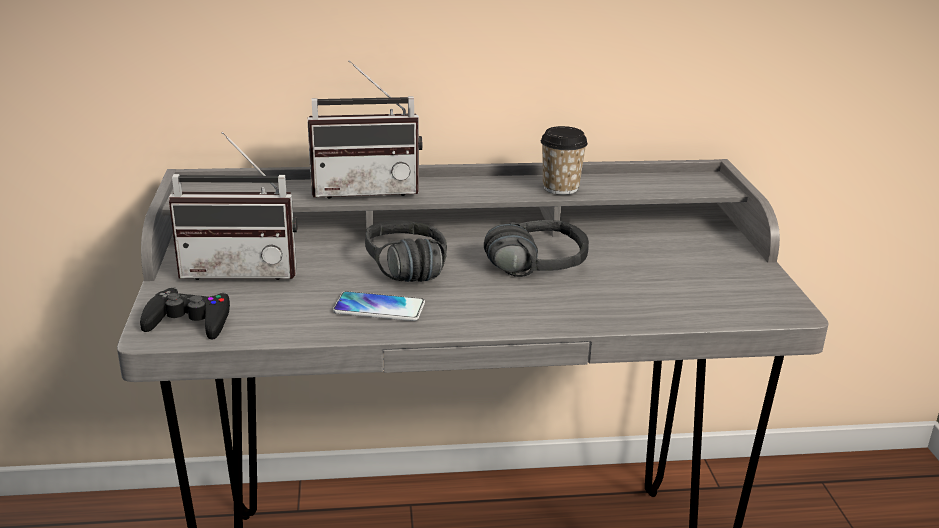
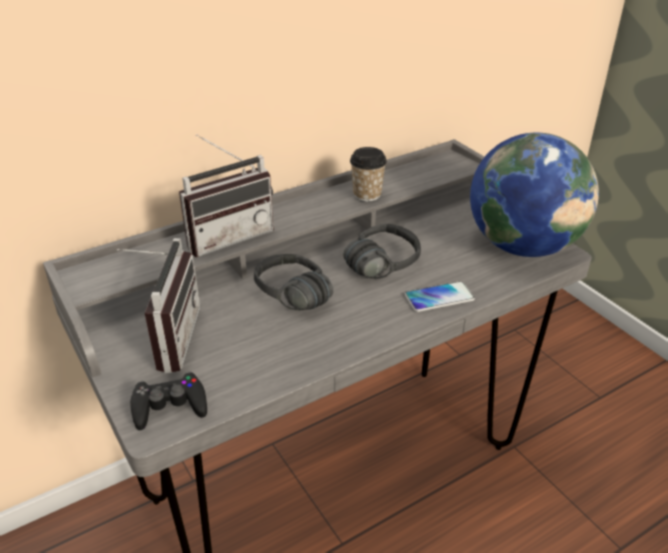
camera: 25 degrees left, 10 degrees up
(242, 269) = (167, 338): radio -> radio turned 60 degrees counterclockwise
(379, 308) = (306, 340): phone -> phone (439, 297)
(738, 291) = (522, 246): none -> globe

